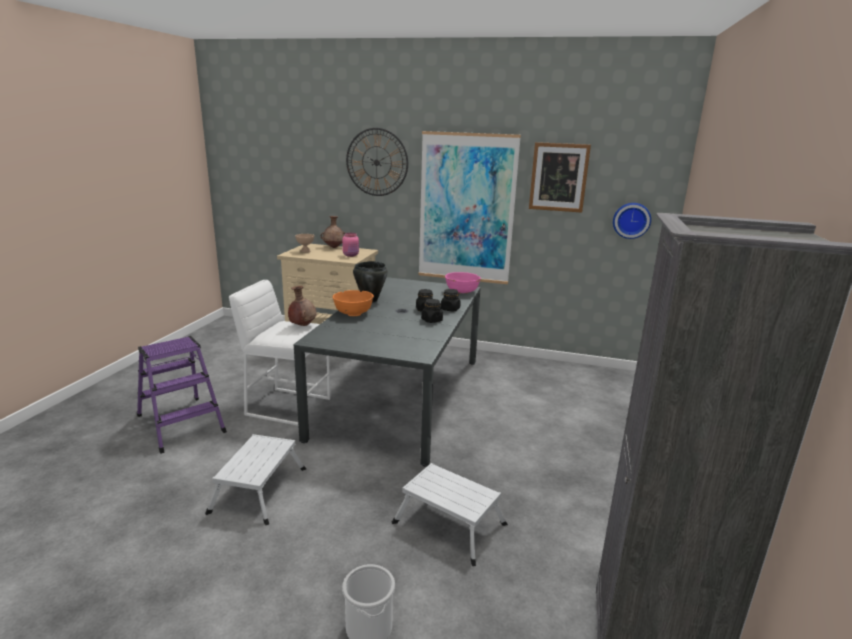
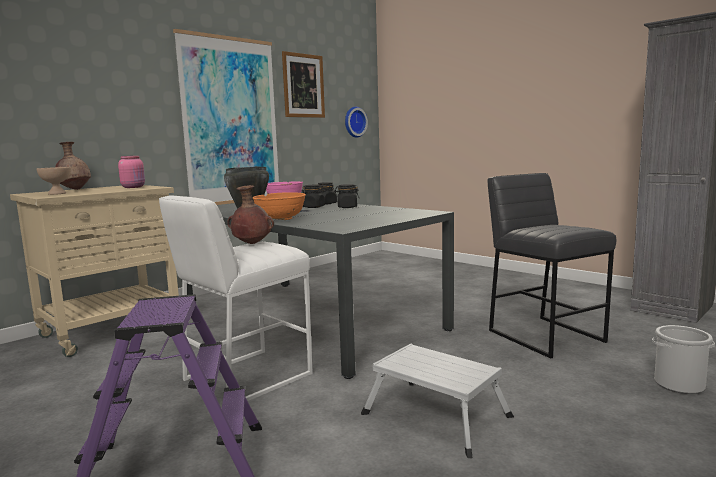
camera: 60 degrees left, 10 degrees down
(377, 162) = (116, 65): wall clock -> none
(450, 523) = (544, 335): white step ladder -> grey stool

